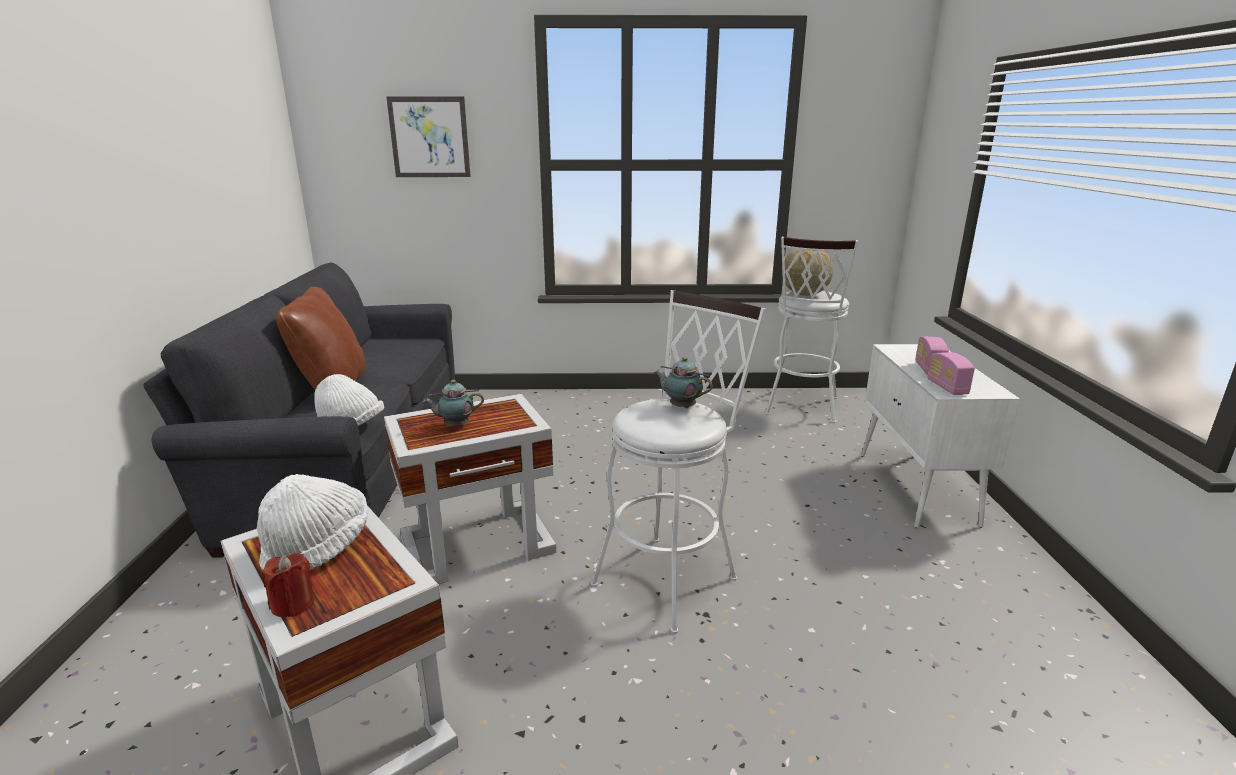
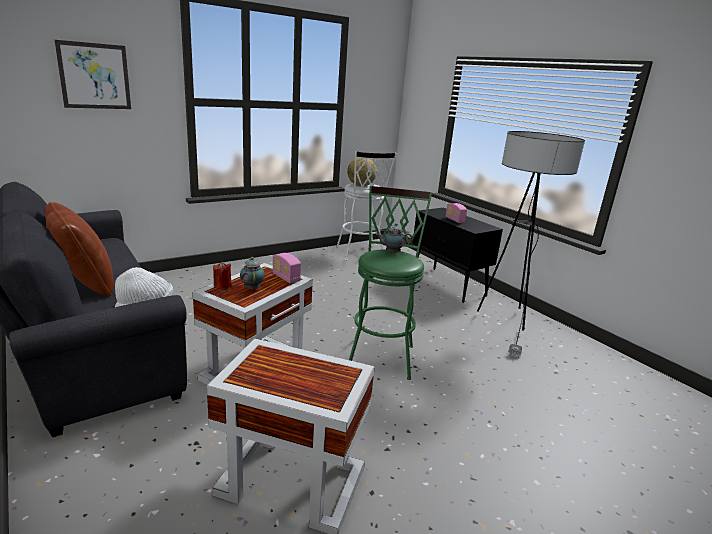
camera: 35 degrees left, 0 degrees up
(293, 604) = (315, 399): red candle -> red candle (222, 285)
(318, 547) = (280, 370): white hat -> none
(455, 426) = (252, 288): teapot -> teapot turned 120 degrees clockwise
(672, 576) = (381, 354): white stool -> green stool
(917, 489) = (448, 285): white cabinet -> black cabinet
(947, 387) = (472, 228): radio -> radio (286, 278)
(978, 587) = (506, 321): none -> floor lamp

